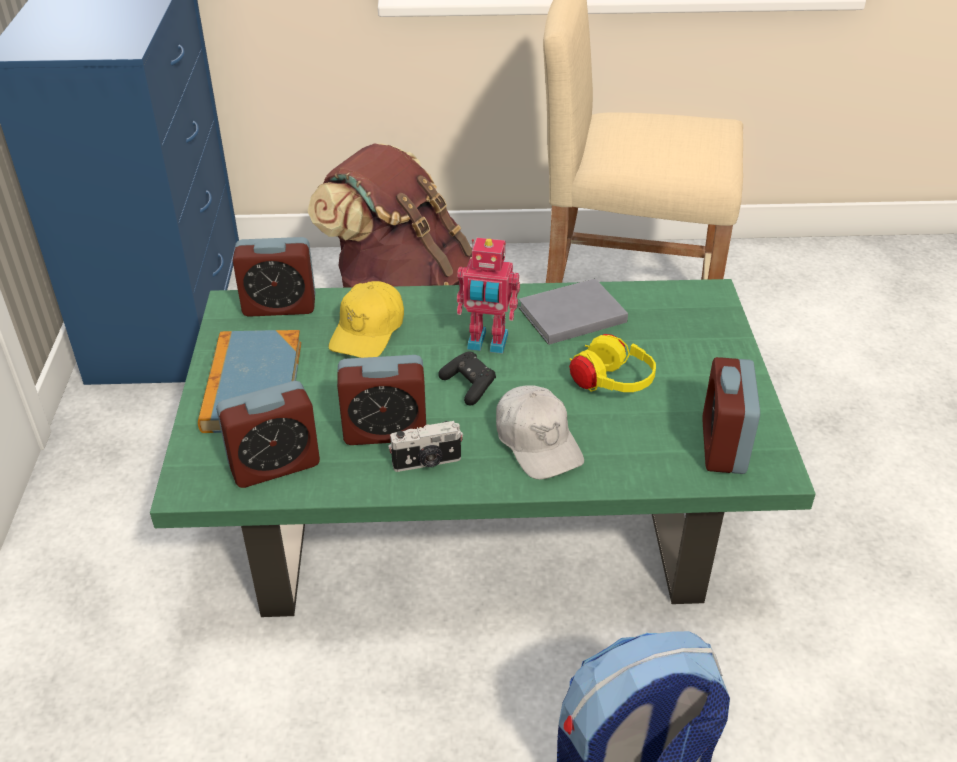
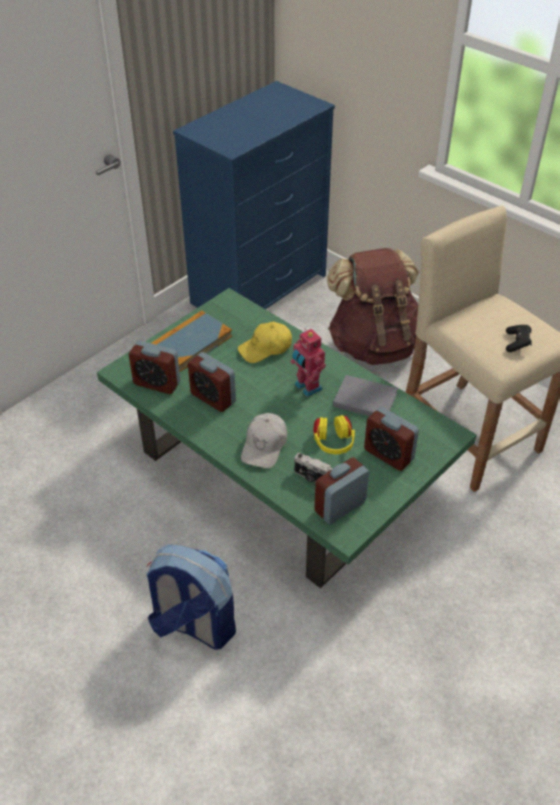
camera: 45 degrees right, 5 degrees up
(279, 306) = (245, 313): alarm clock -> alarm clock (388, 454)
(427, 463) = (211, 423): camera -> camera (312, 478)
(469, 386) = (272, 402): black game controller -> black game controller (517, 343)

